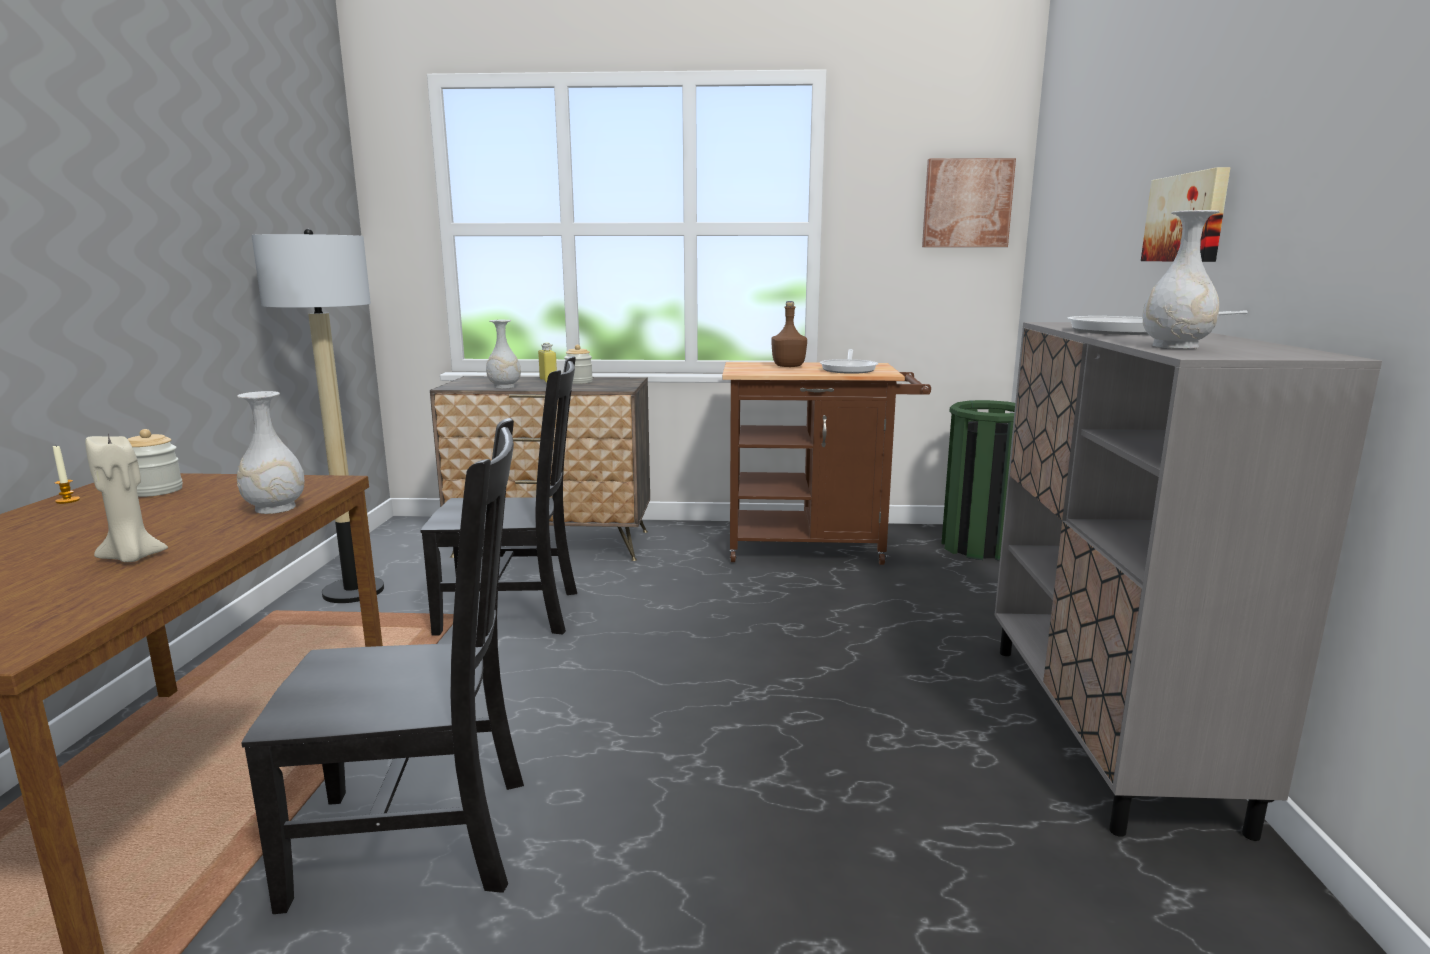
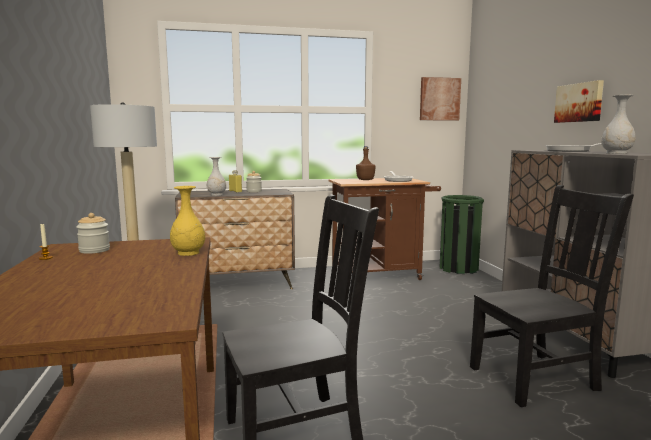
camera: 15 degrees left, 5 degrees down
(132, 558) = (152, 278): beige candle -> none
(274, 508) = (188, 253): white vase -> yellow vase
(514, 613) = (248, 320): black chair -> black chair (536, 378)

